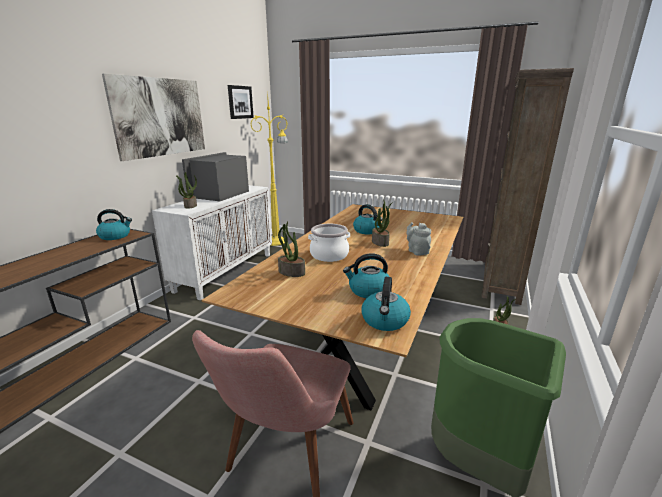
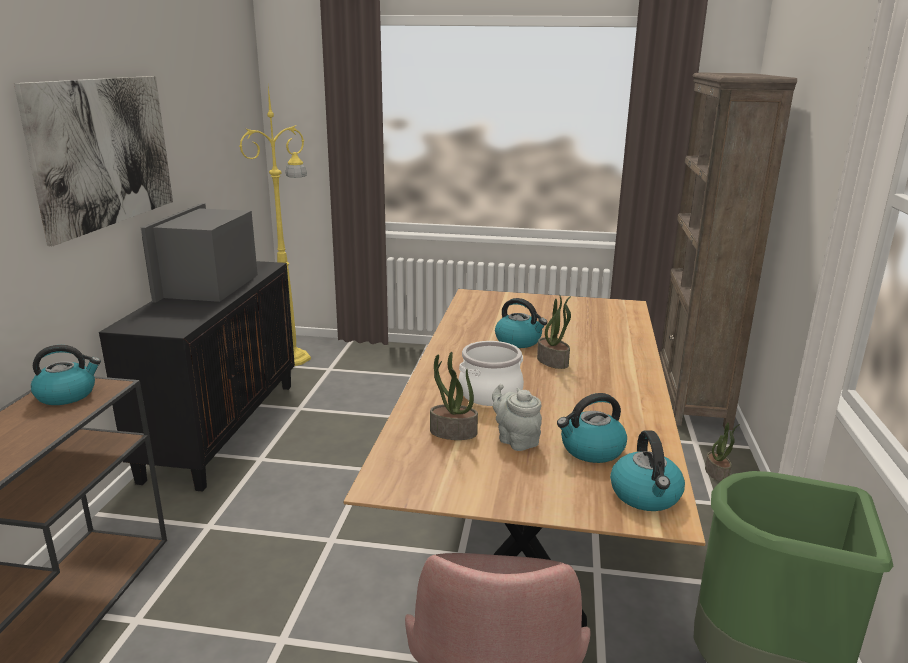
camera: 15 degrees left, 0 degrees up
(190, 206) = (170, 316): potted plant -> none
(226, 271) = (222, 428): white cabinet -> black cabinet
(240, 102) = (218, 106): picture -> none
(417, 251) = (617, 372): grey teapot -> grey teapot (515, 440)

